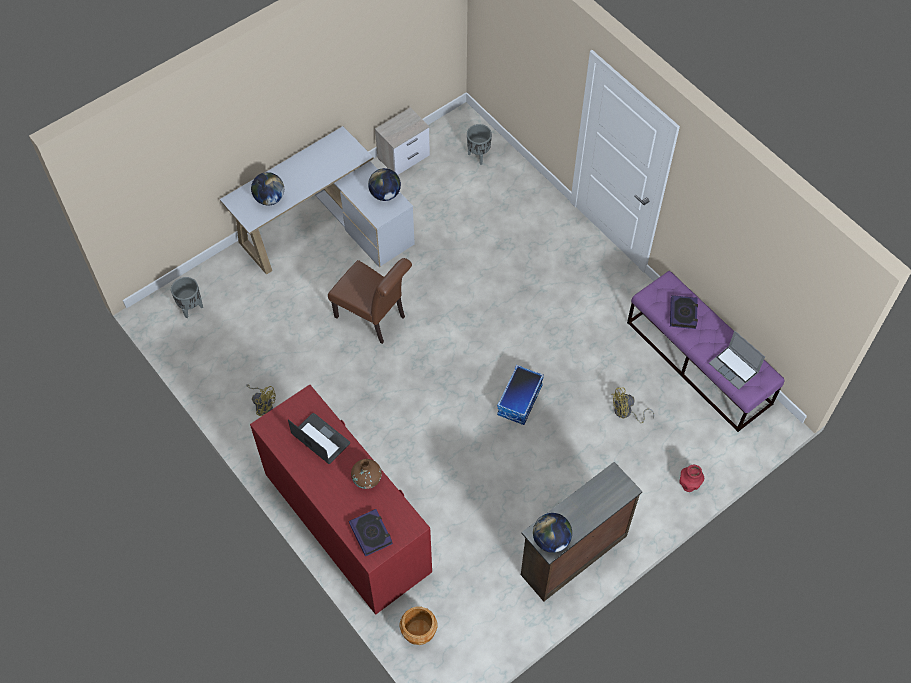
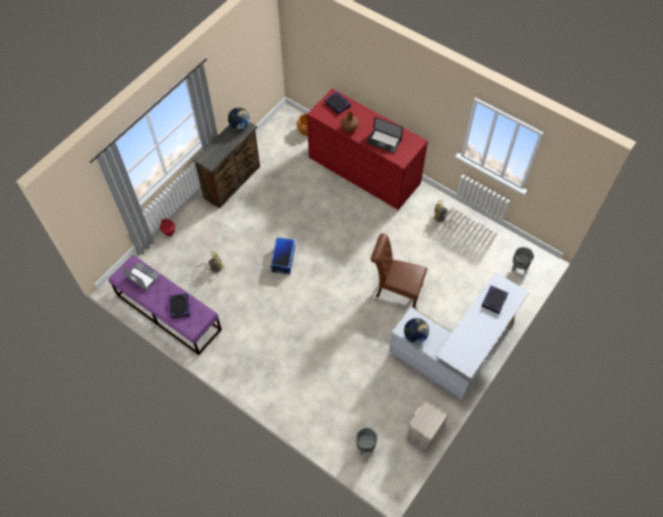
camera: 165 degrees right, 0 degrees up
(269, 198) = (494, 300): globe -> book

